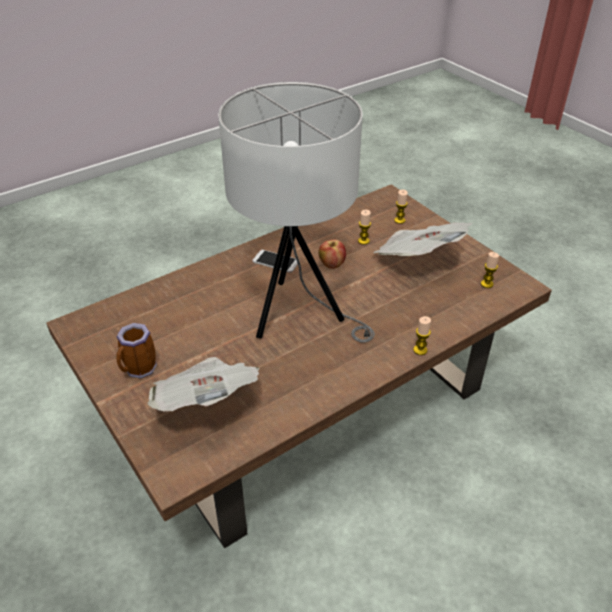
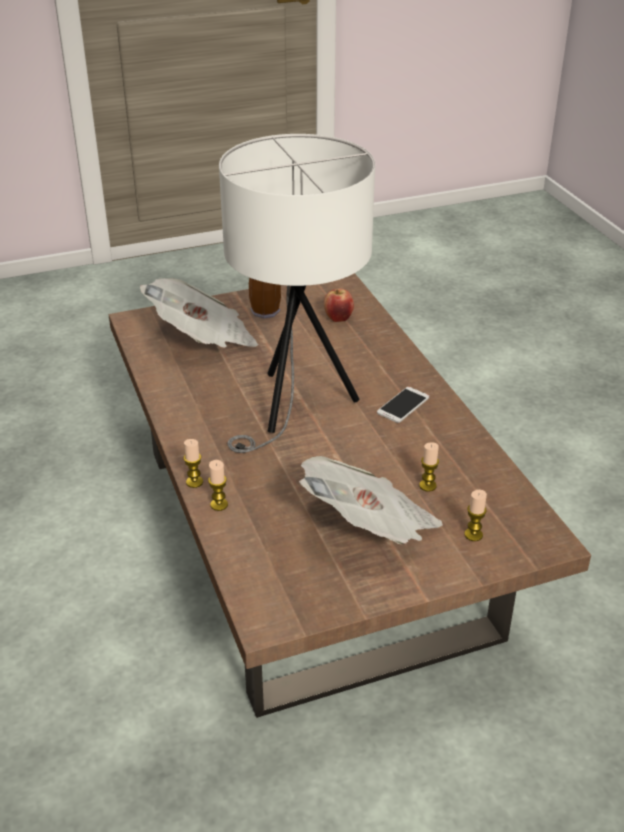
camera: 105 degrees right, 5 degrees down
(332, 265) = (381, 447): apple -> apple (338, 318)
(487, 284) = (286, 581): candle -> candle (219, 505)

